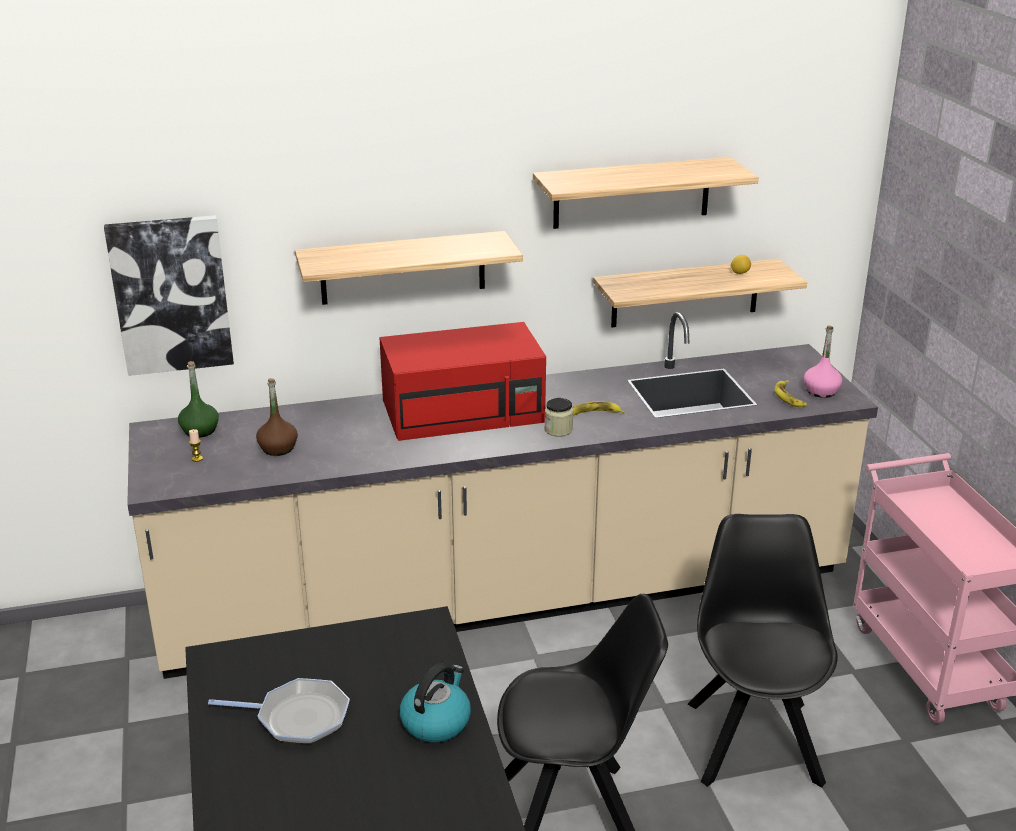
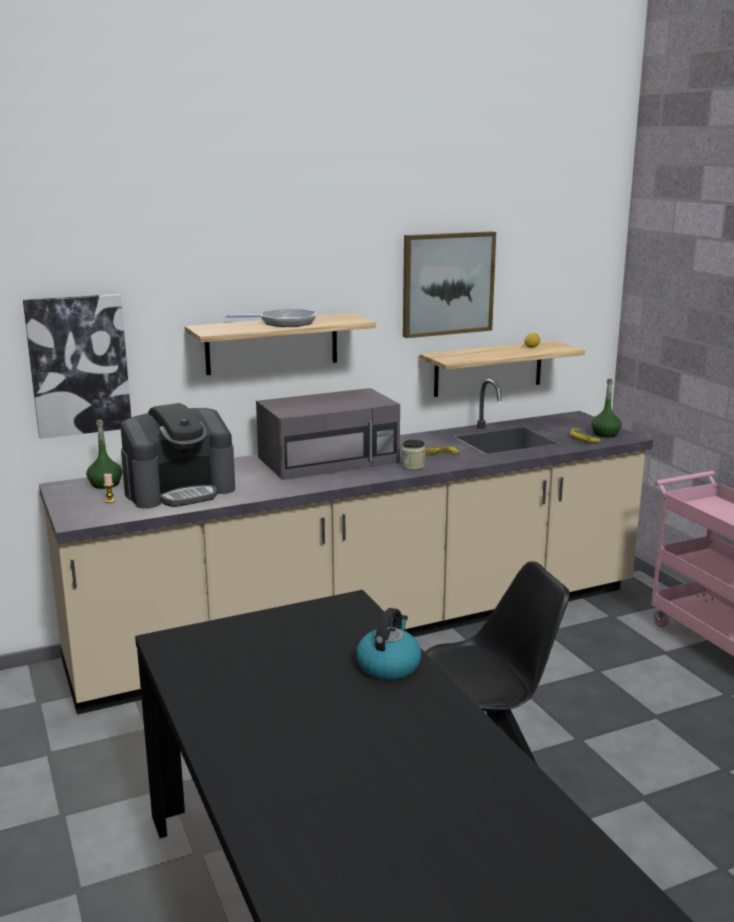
camera: 10 degrees left, 10 degrees down
(278, 448) = (180, 490): brown bottle -> coffee machine
(298, 717) = (261, 674): frying pan -> frying pan (284, 322)
(465, 410) = (330, 460): red microwave -> grey microwave
(632, 193) = (447, 283): shelf -> picture
(754, 739) = (607, 706): black chair -> none
(821, 391) = (605, 434): pink bottle -> green bottle

